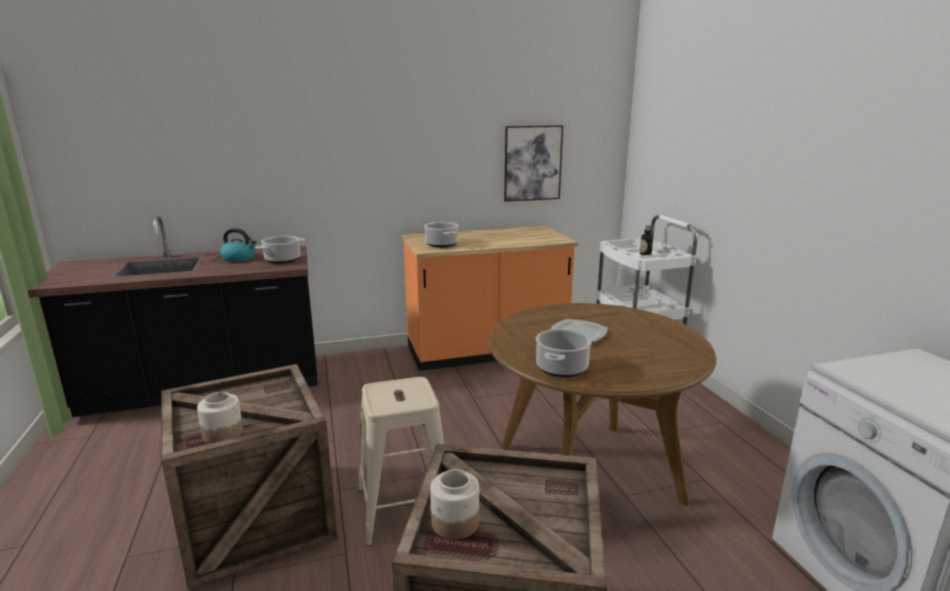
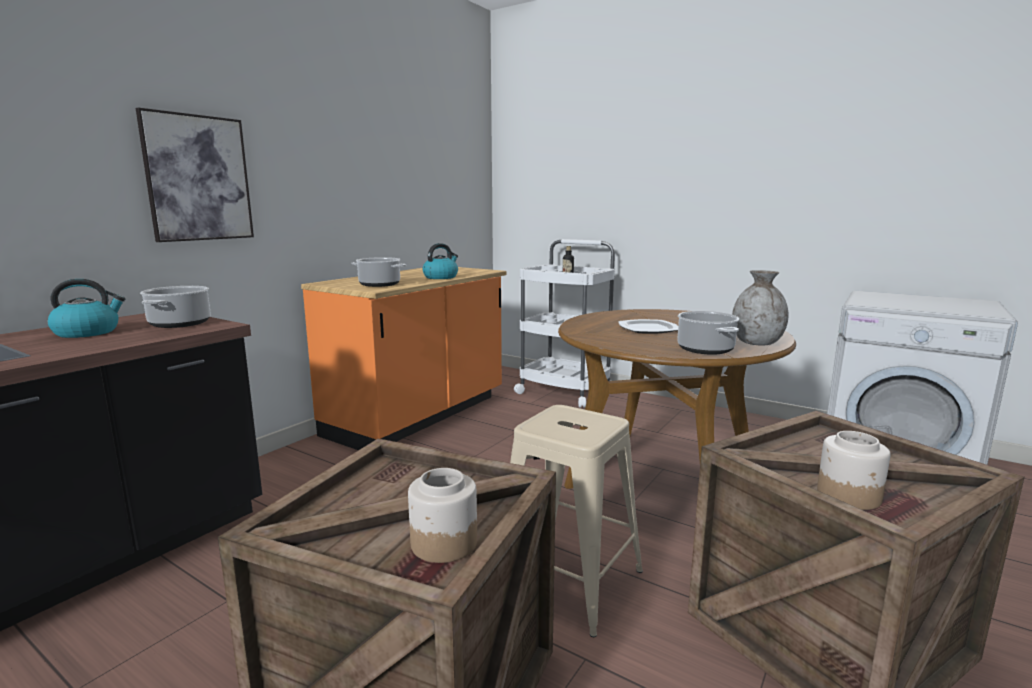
camera: 40 degrees left, 5 degrees down
(503, 243) = (441, 277): none -> kettle
(532, 163) = (423, 195): picture -> picture (198, 178)
(627, 377) = (757, 343): none -> grey vase

